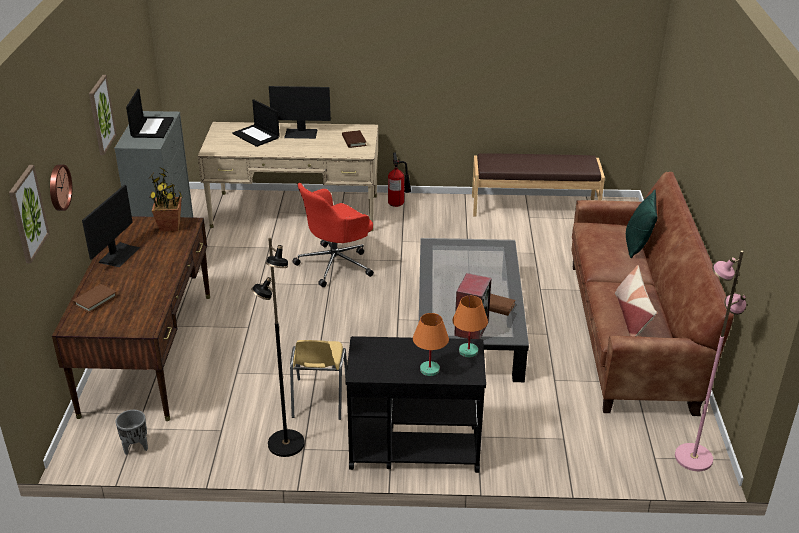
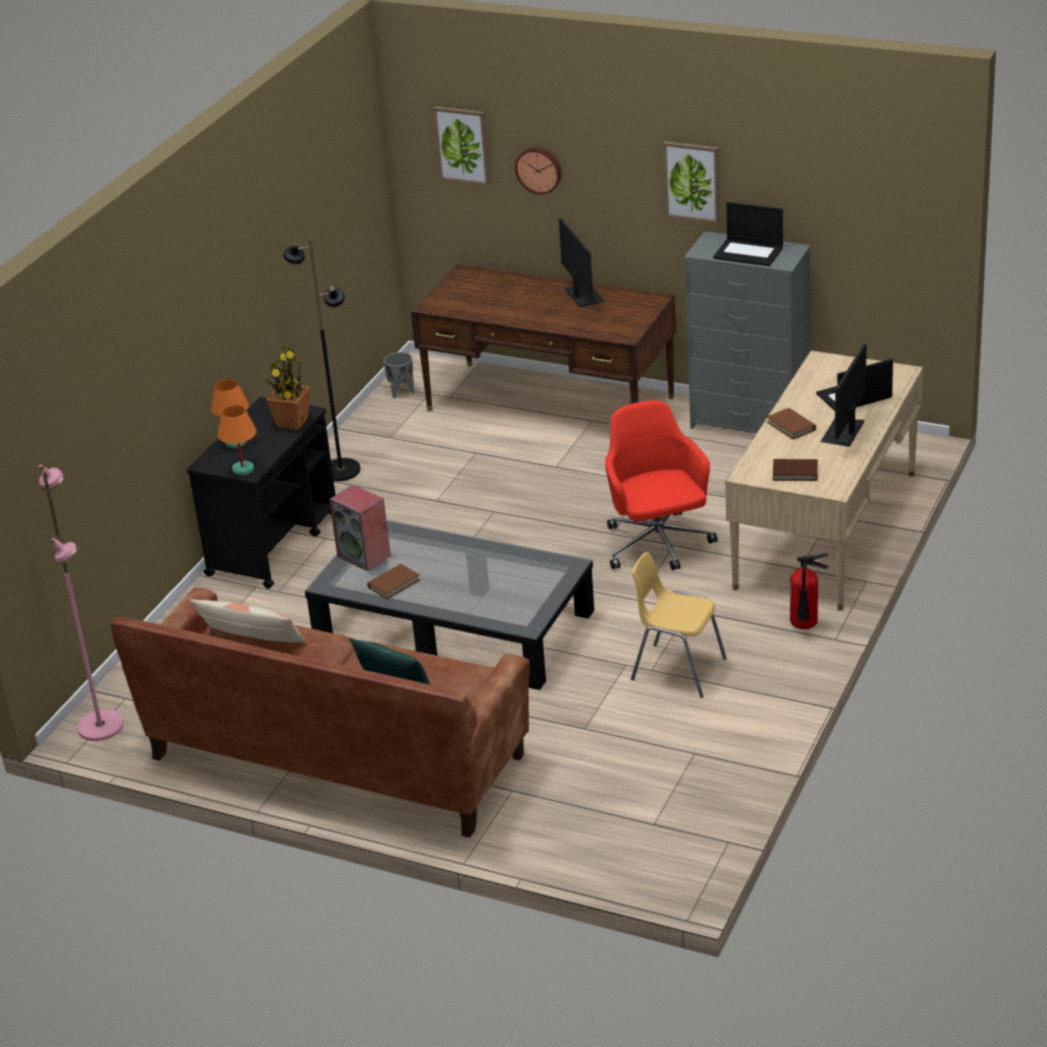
camera: 115 degrees right, 0 degrees up
(95, 300) = (502, 283): brown book -> brown book (791, 426)
(119, 254) = (583, 295): monitor -> monitor turned 150 degrees counterclockwise
(170, 226) = (625, 325): potted plant -> potted plant (292, 423)
(319, 399) = (392, 497): yellow chair -> yellow chair (677, 669)
(534, 206) = (727, 769): brown bench -> none

